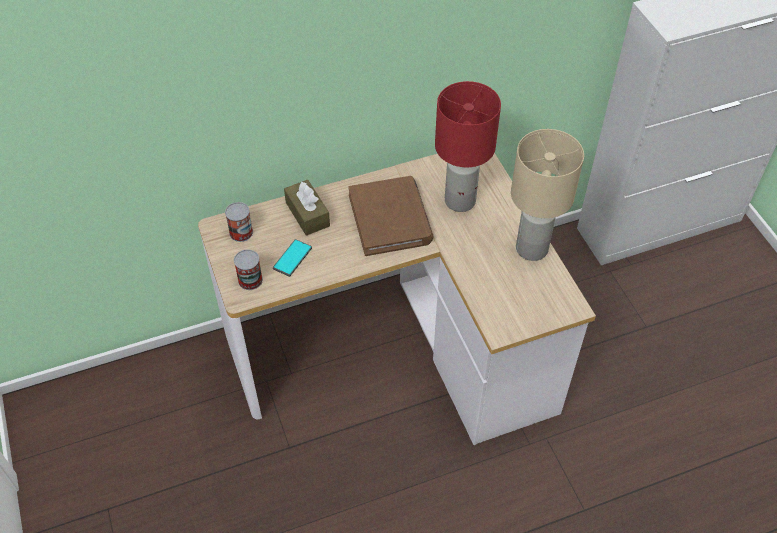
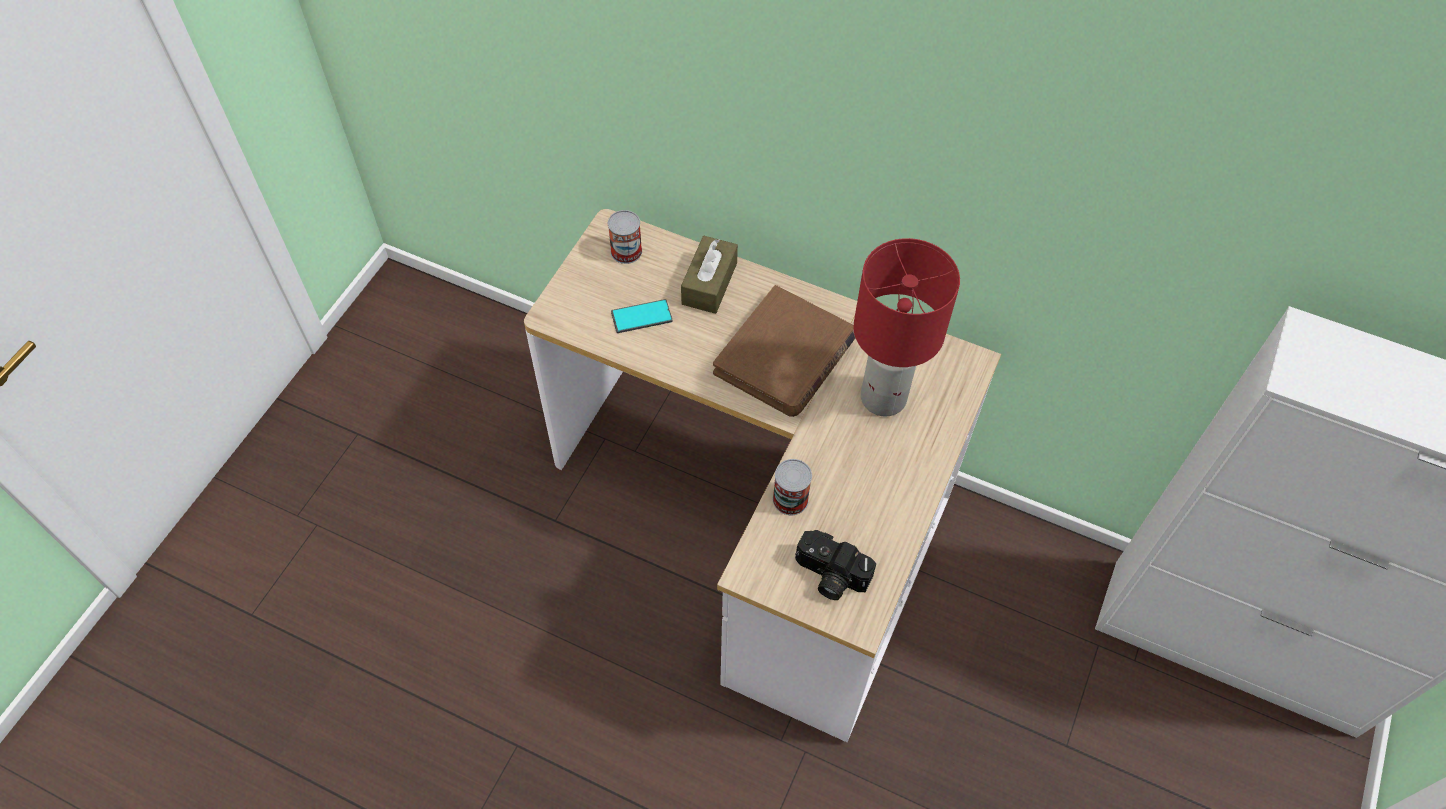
camera: 45 degrees right, 5 degrees up
(250, 280) = (578, 306): can -> can (790, 499)
(531, 249) = (895, 517): beige table lamp -> none
(536, 300) = (829, 576): none -> camera

